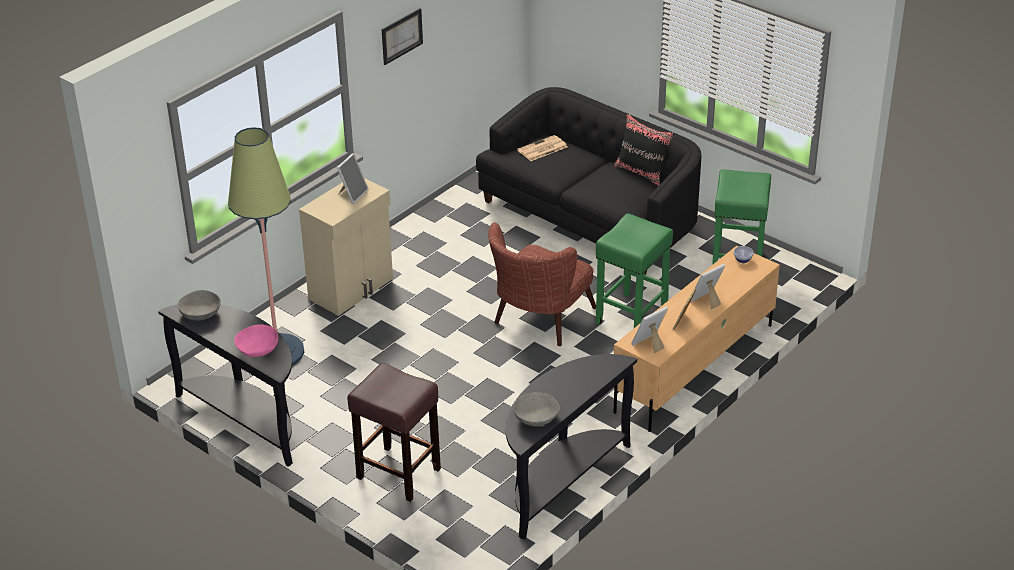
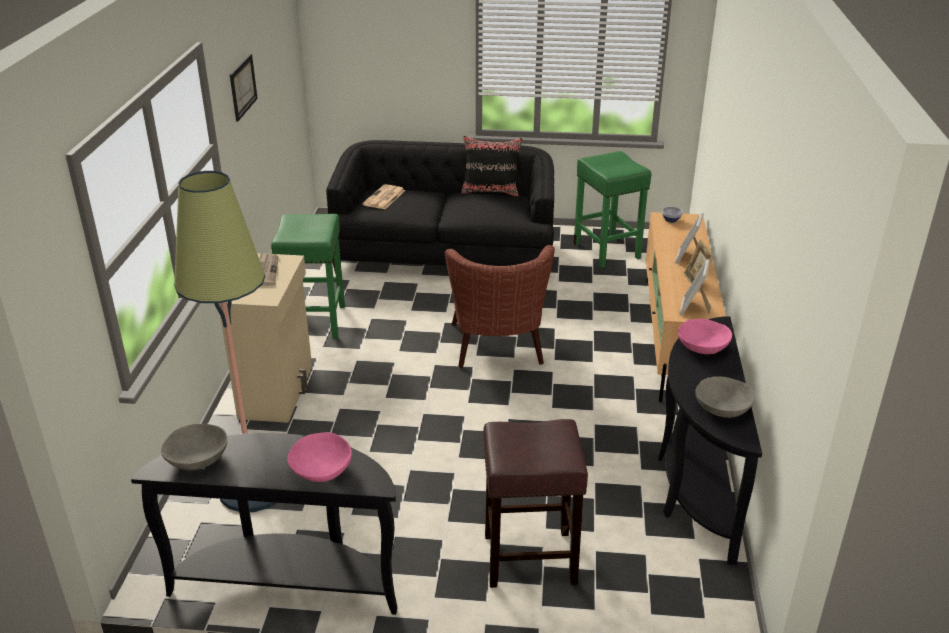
camera: 35 degrees left, 5 degrees down
(352, 194) = (266, 271): picture frame -> newspaper
(583, 372) = (702, 347): none -> pink bowl
(631, 317) = (573, 317): green stool -> green stool (315, 322)

